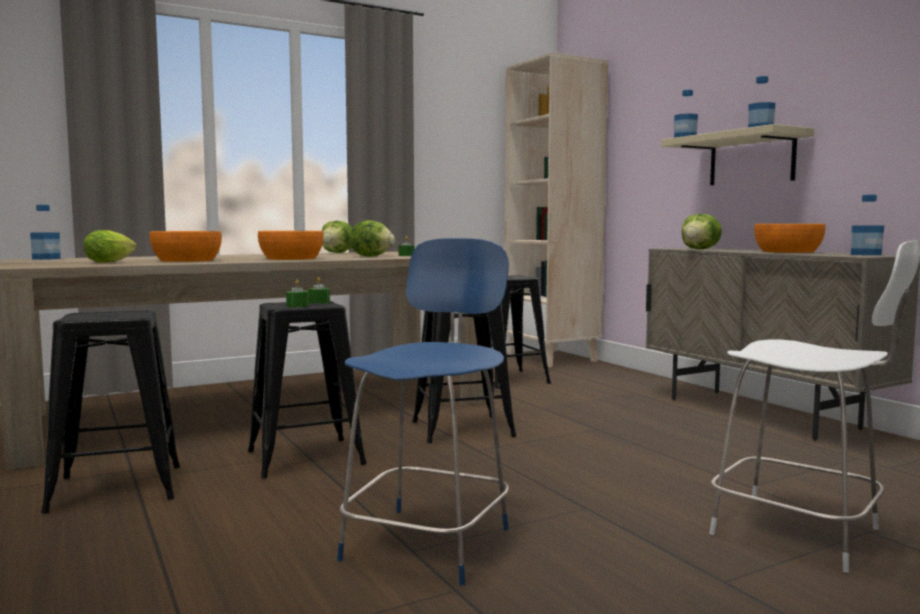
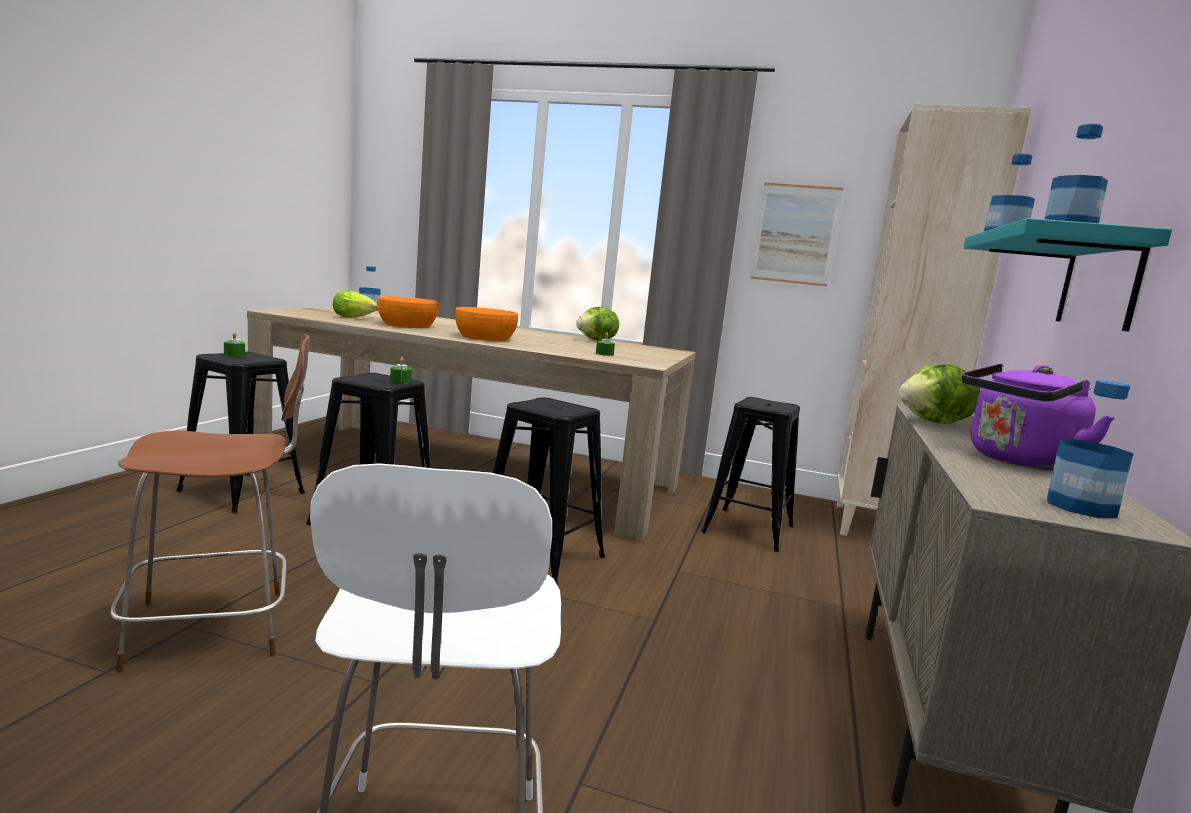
camera: 45 degrees right, 5 degrees up
(297, 306) = (365, 380): green candle -> green candle (234, 355)
(372, 256) = (564, 348): lettuce -> none
(430, 541) = (215, 627): blue chair -> brown chair
(447, 147) = (795, 234): none -> picture
(751, 159) = (1099, 282): beige shelf -> turquoise shelf
(787, 251) = (1017, 462): orange bowl -> purple kettle

